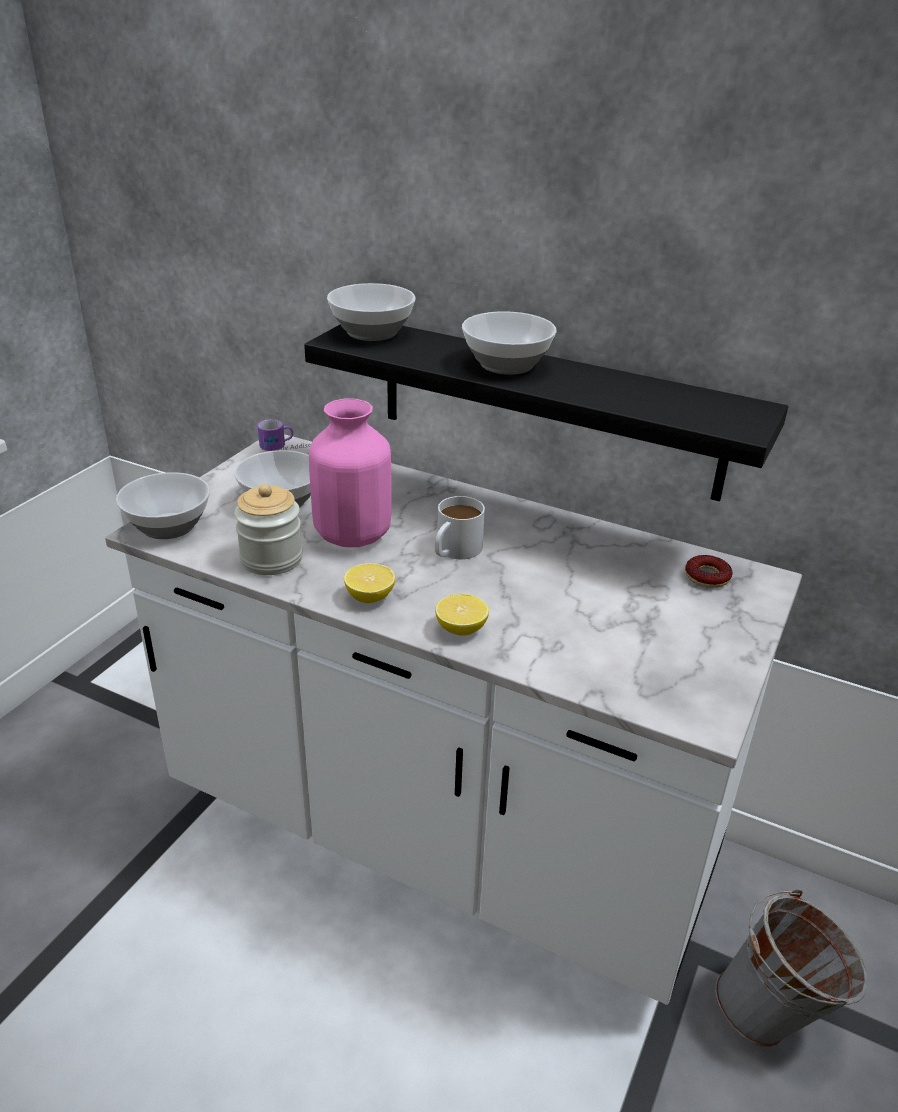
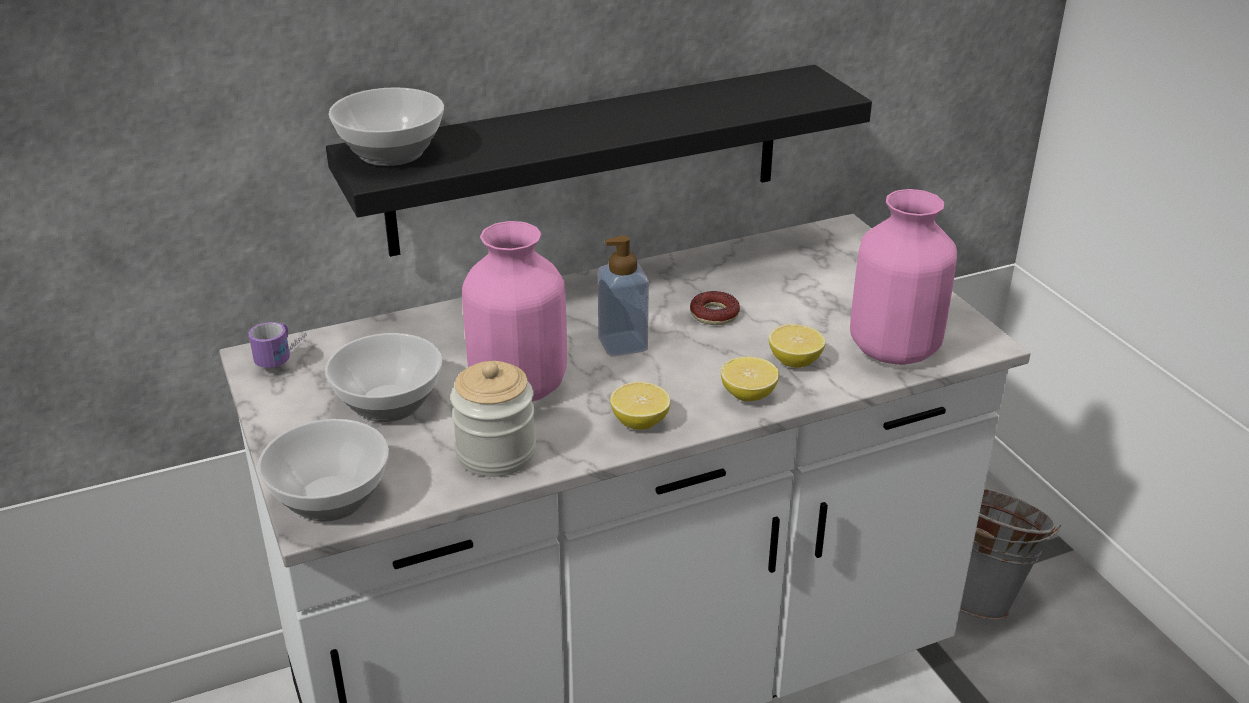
camera: 50 degrees left, 0 degrees up
(454, 551) = (623, 344): white mug -> soap dispenser
(507, 364) = (576, 125): bowl -> none
(535, 632) = (794, 361): none -> lemon
(624, 676) = (895, 349): none -> pink vase
(707, 577) = (811, 250): donut -> donut (714, 314)

